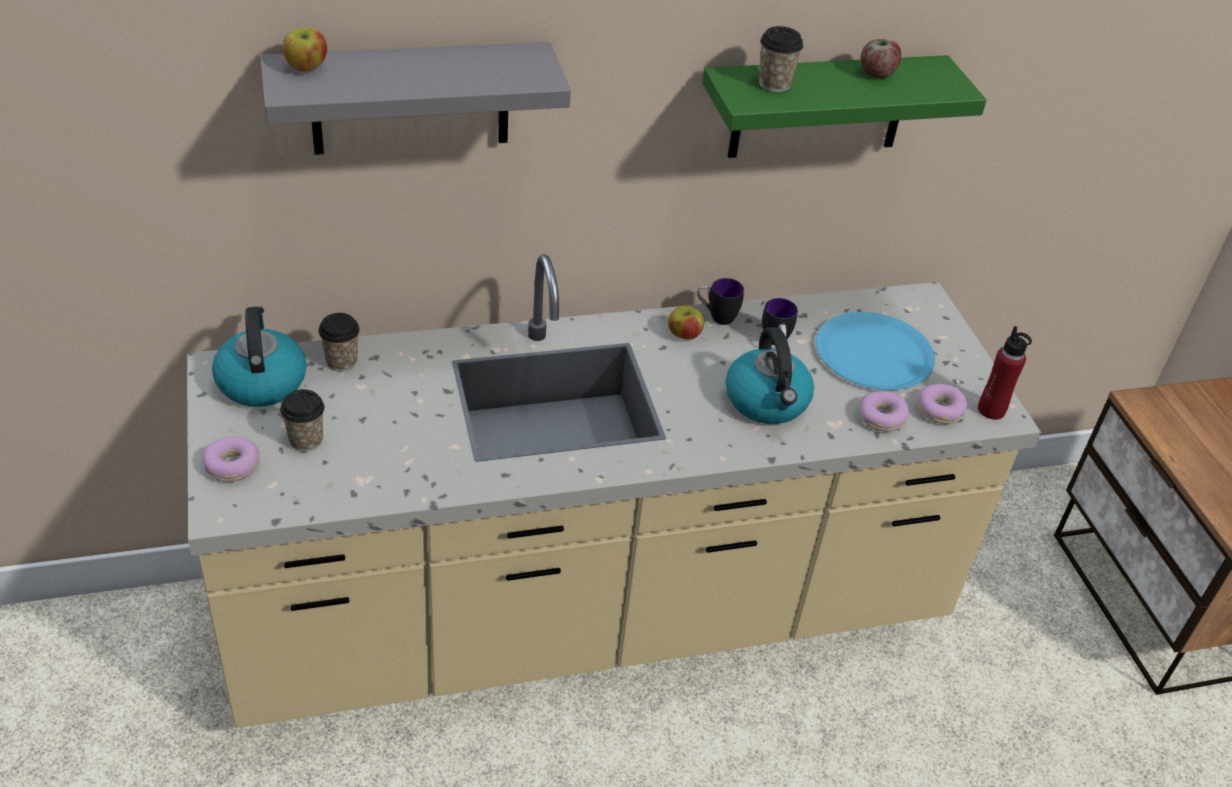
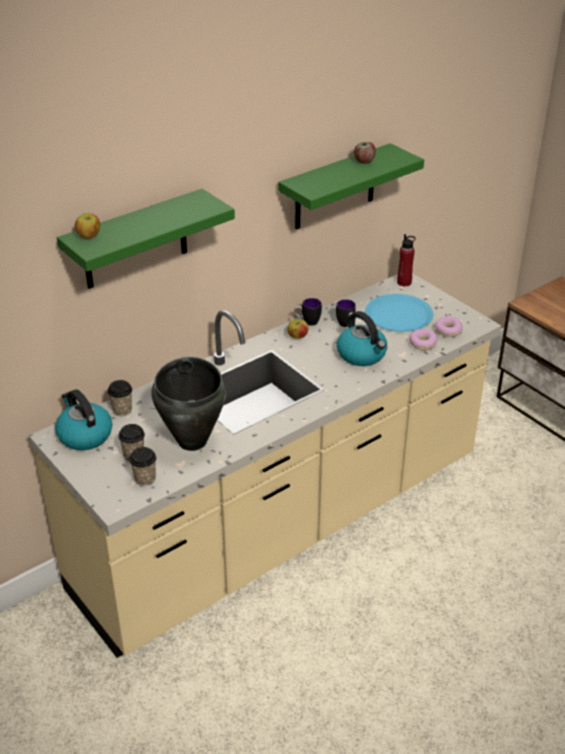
camera: 20 degrees left, 5 degrees down
(232, 466) = (103, 482): donut -> none
(407, 449) = (193, 441): none -> black cooking pot
(410, 98) = (135, 241): grey shelf -> green shelf
(774, 84) = (319, 180): cup -> cup (145, 479)
(991, 410) = (472, 323): red bottle -> red bottle (404, 282)

